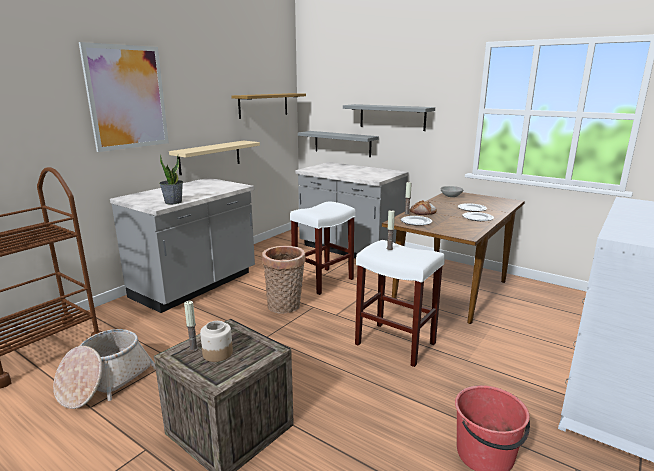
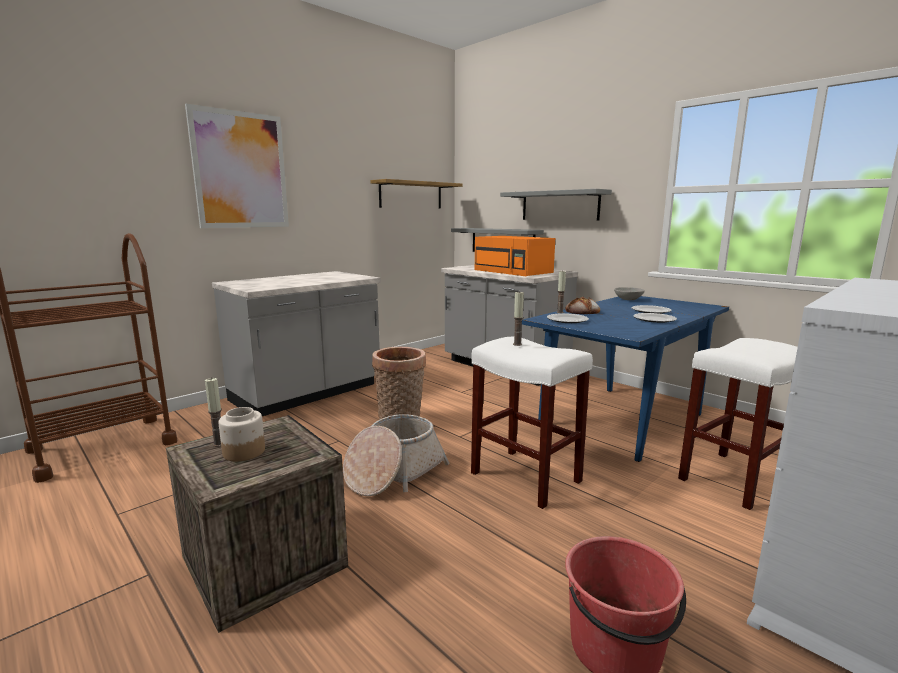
camera: 10 degrees right, 5 degrees down
(104, 382) = (150, 487): basket -> basket (393, 473)
(173, 202) = (275, 286): potted plant -> none
(210, 157) = (340, 248): beige shelf -> none
(323, 281) = (458, 398): white stool -> white stool (734, 480)
(358, 173) = (513, 271): none -> orange microwave
(451, 289) = (622, 419): brown dining table -> blue dining table

